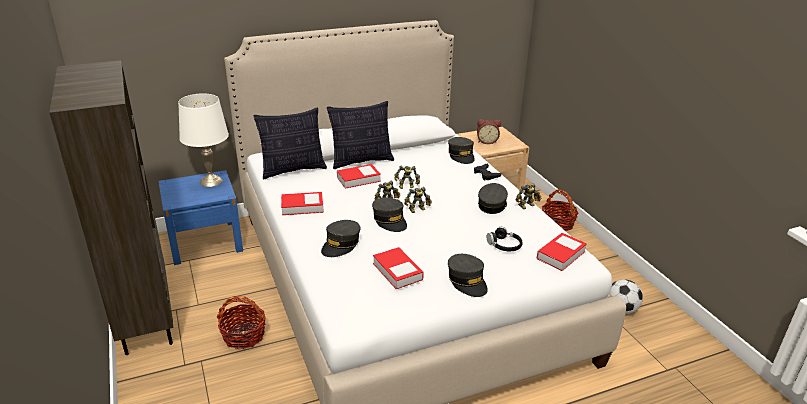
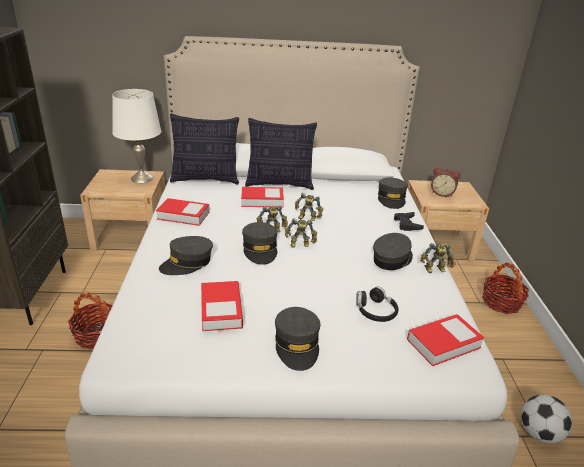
camera: 20 degrees right, 0 degrees up
(205, 242) = (131, 236): blue nightstand -> beige nightstand

